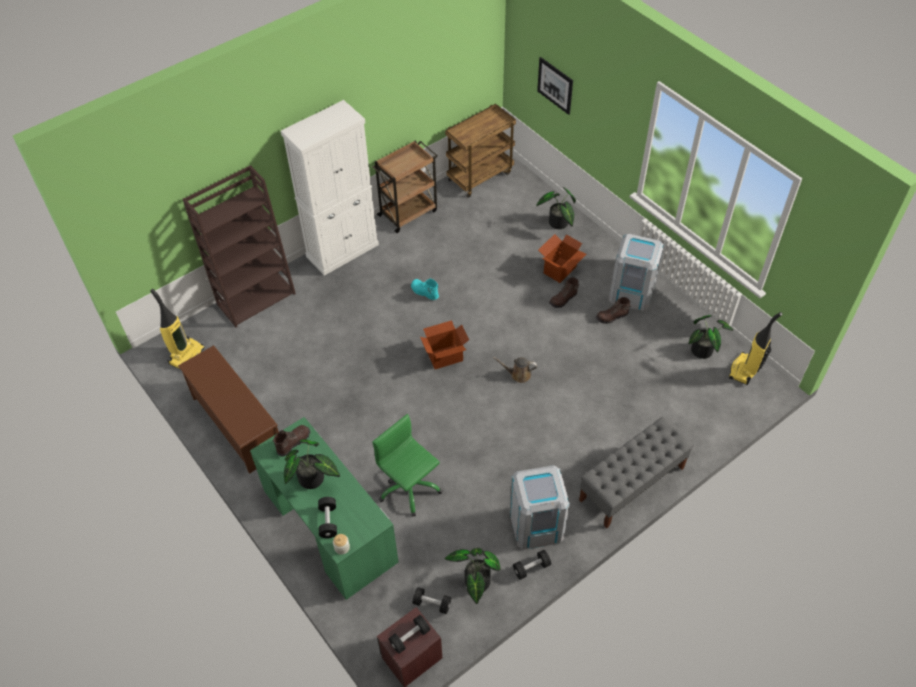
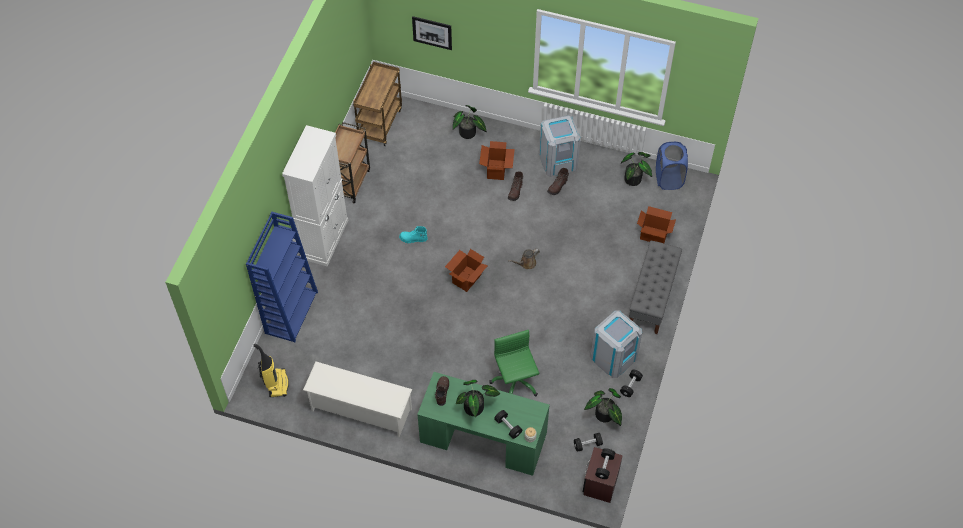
camera: 35 degrees left, 5 degrees up
(237, 425) = (360, 410): brown shoe rack -> white shoe rack
(256, 298) = (291, 312): brown bookcase -> blue bookcase
(409, 488) = (515, 382): green office chair -> green office chair turned 60 degrees clockwise
(683, 419) = (653, 235): none -> cardboard box
(744, 370) = (669, 179): vacuum cleaner -> blue laundry basket

